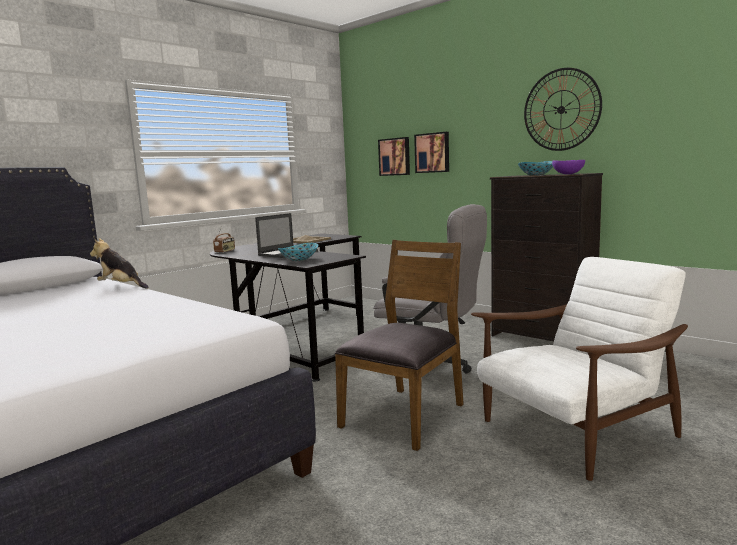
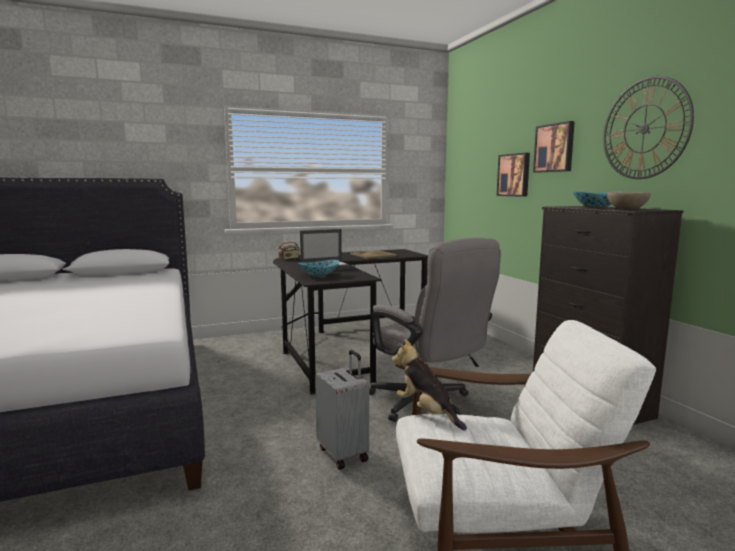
camera: 25 degrees right, 0 degrees up
(121, 287) = (164, 281): plush toy -> plush toy (426, 412)
(395, 157) = (483, 177): picture -> picture (555, 148)
(405, 415) = (344, 454): brown chair -> grey suitcase
(568, 174) = (627, 209): purple bowl -> beige bowl

